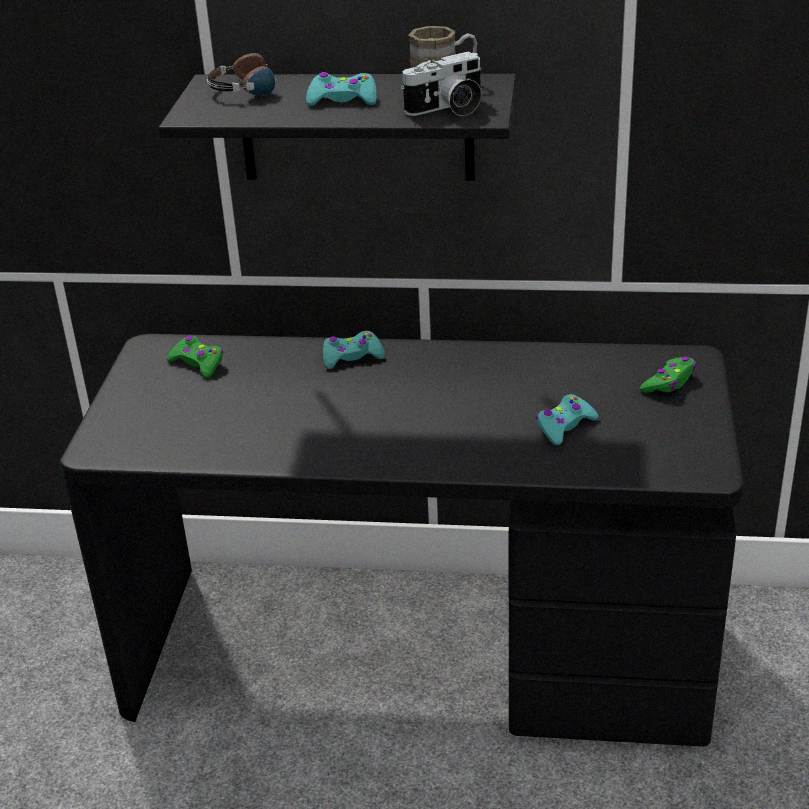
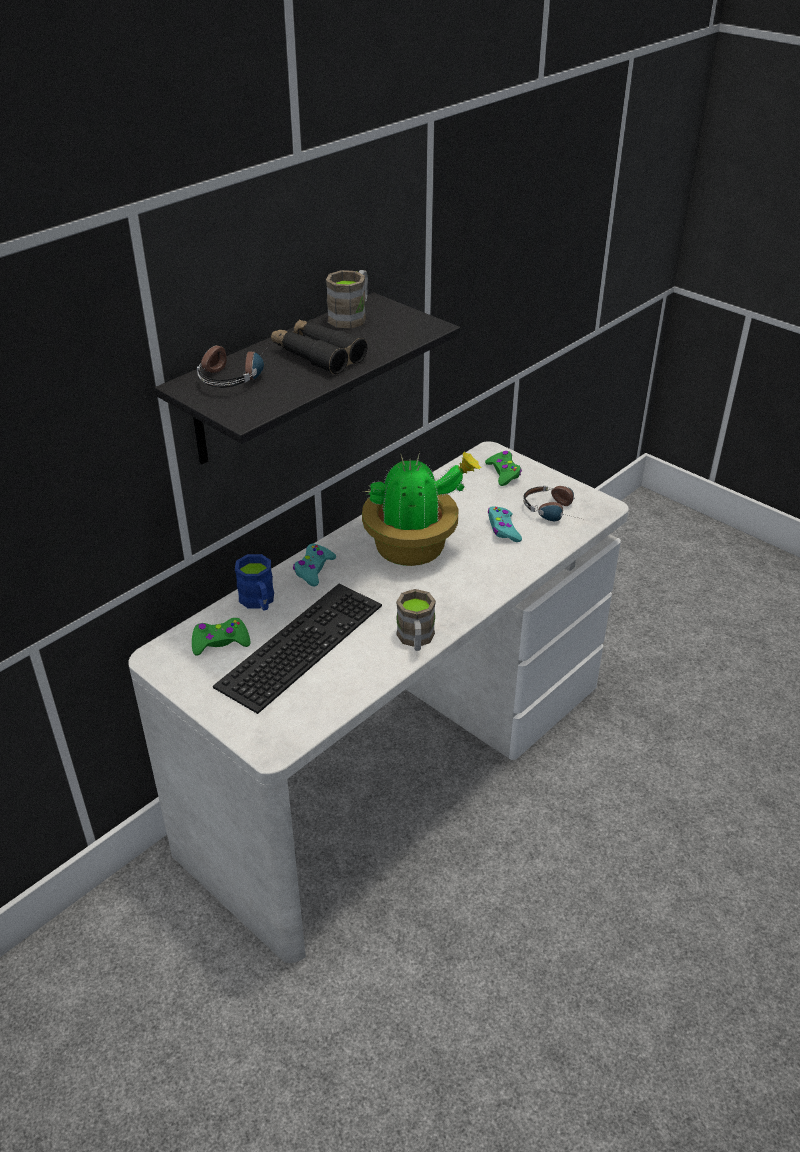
camera: 55 degrees left, 5 degrees up
(241, 399) = (299, 642): none -> keyboard
(272, 354) = (259, 602): none -> blue mug
(316, 456) = (416, 640): none -> brown mug
(342, 99) = (317, 355): turquoise game controller -> black binoculars
(418, 652) = (398, 762): black desk -> white desk
(448, 109) = (399, 331): camera -> none
(456, 391) = (414, 548): none -> potted plant
(649, 444) = (556, 511): none -> headphones

